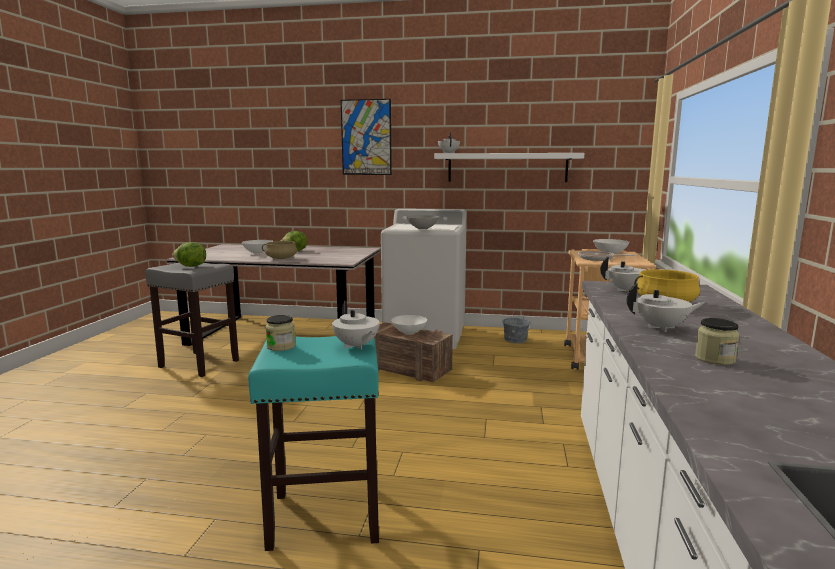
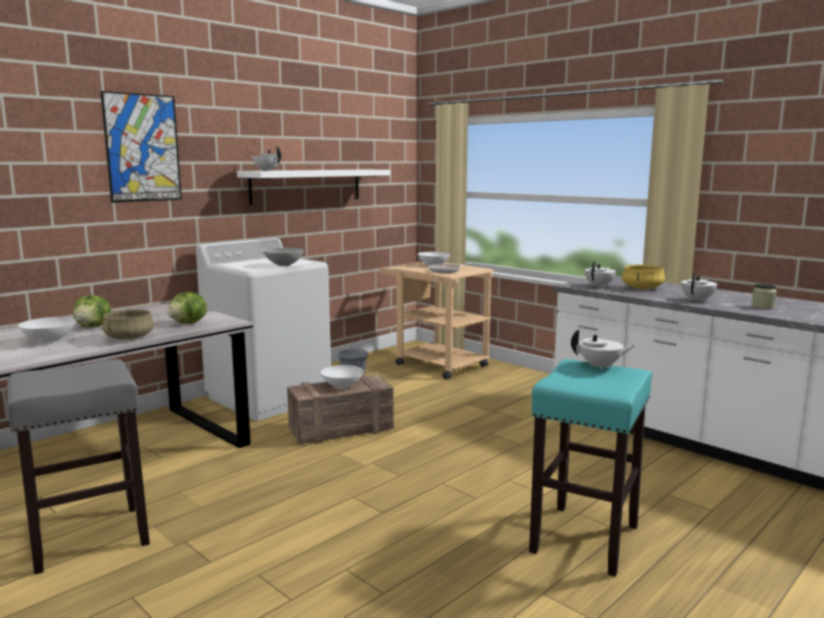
camera: 55 degrees left, 0 degrees up
(191, 266) = (78, 376): lettuce -> lettuce (189, 323)
(281, 346) = (576, 384): jar -> none

